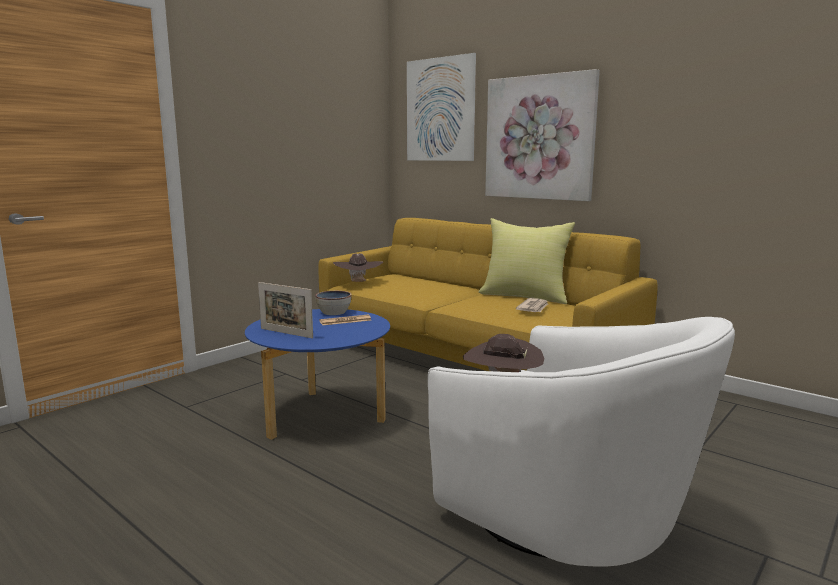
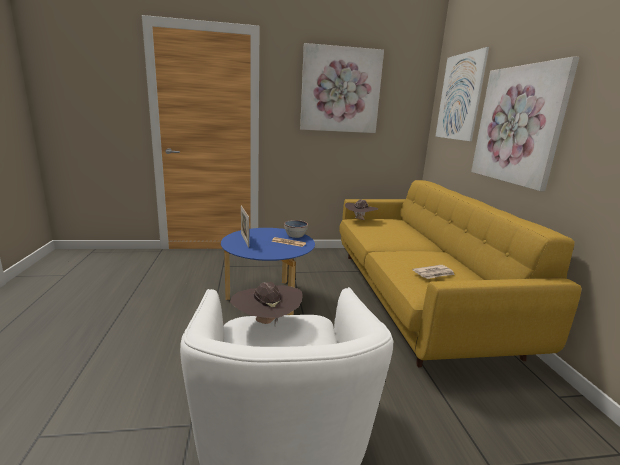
camera: 40 degrees right, 5 degrees up
(287, 101) = (340, 90): none -> picture
(525, 296) = (454, 262): yellow pillow -> none

